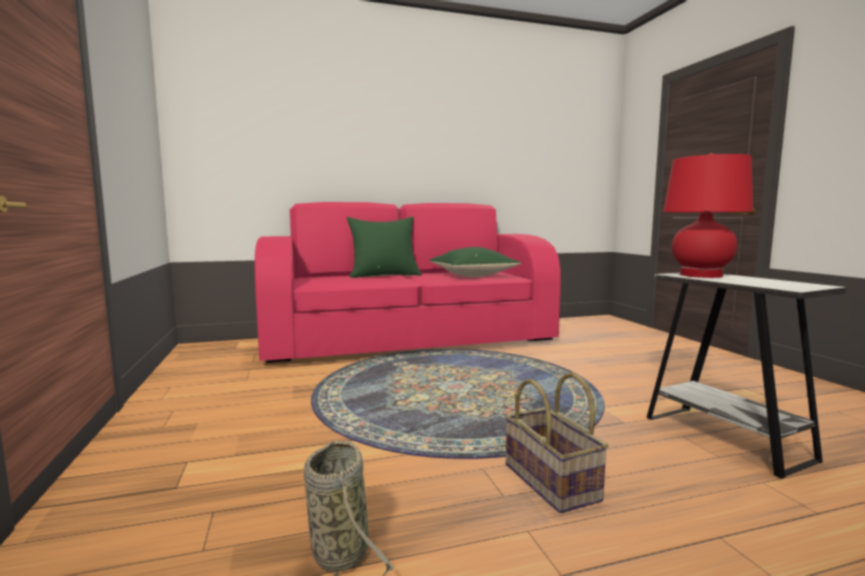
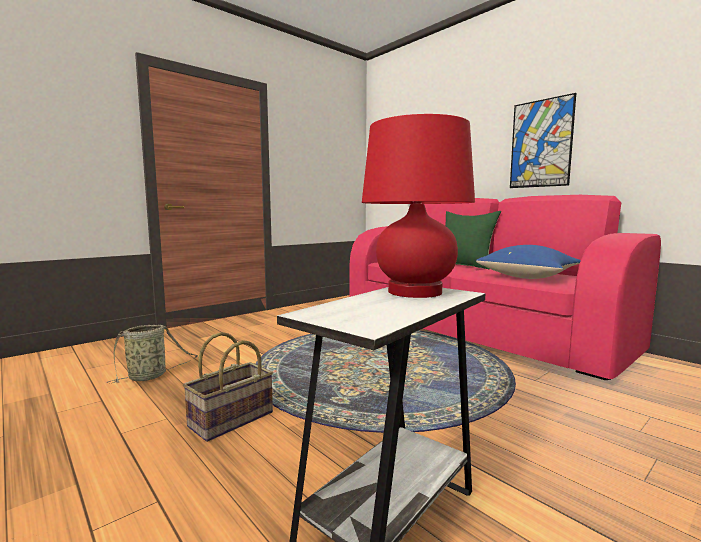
camera: 65 degrees right, 0 degrees up
(426, 154) = (541, 143): none -> picture
(473, 276) = (529, 277): green pillow -> blue pillow

